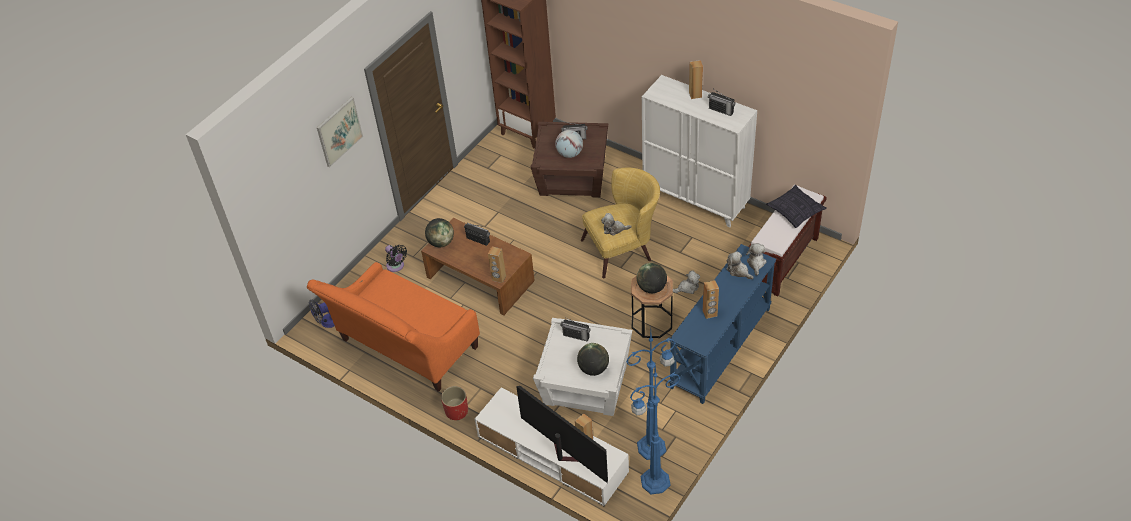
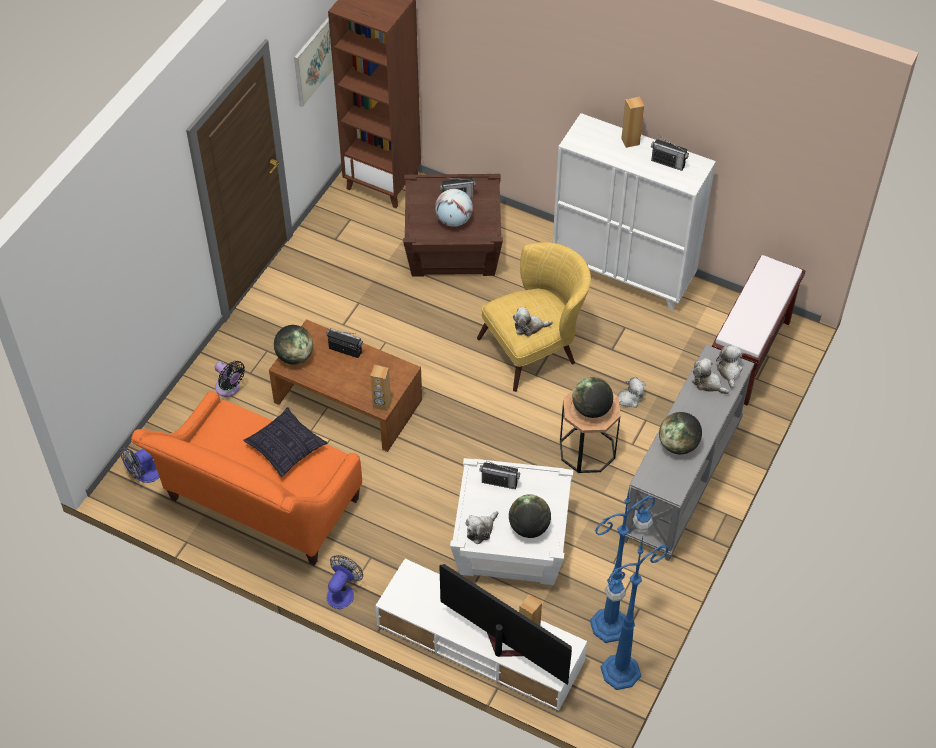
camera: 10 degrees left, 5 degrees up
(339, 131) = (156, 218): picture -> picture (313, 61)
(456, 411) = (343, 592): red planter -> fan
(557, 368) = (481, 530): none -> plush toy
(710, 313) = (678, 445): brown speaker -> globe
(721, 348) = (683, 482): blue console table -> grey console table
(795, 211) = (768, 293): pillow -> pillow (285, 447)

